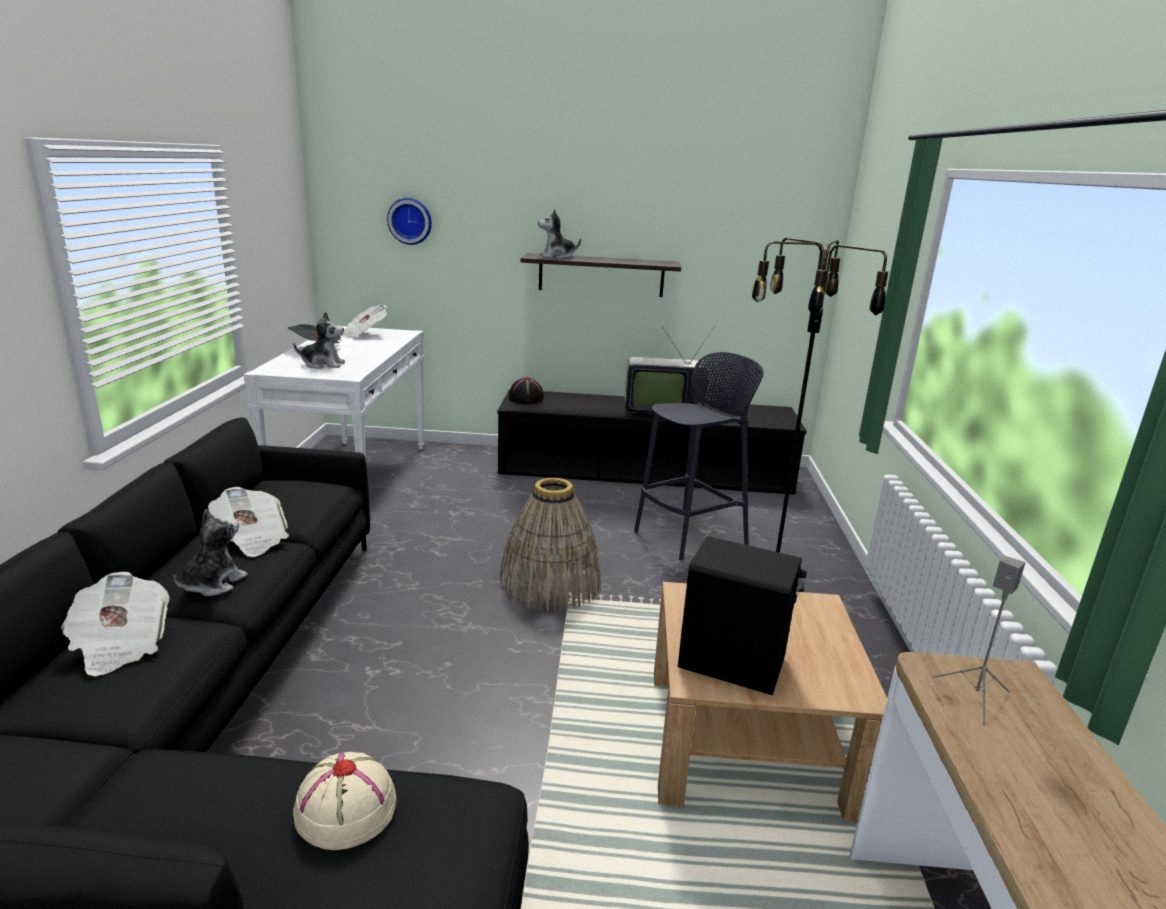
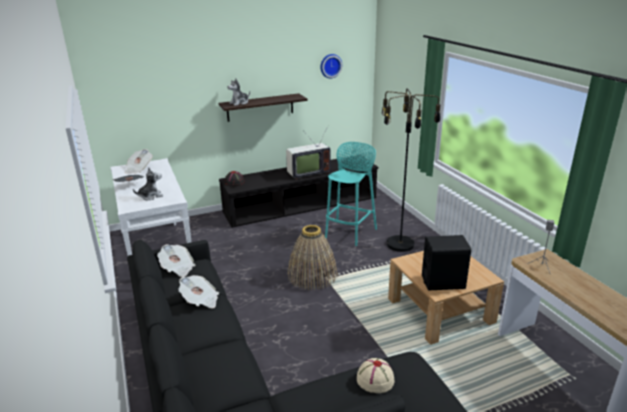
camera: 25 degrees left, 5 degrees up
(120, 644) = (212, 364): newspaper -> newspaper (177, 268)
(213, 584) = (212, 326): plush toy -> none
(410, 221) = (147, 96): wall clock -> wall clock (330, 65)
(689, 535) = (349, 232): grey stool -> turquoise stool

